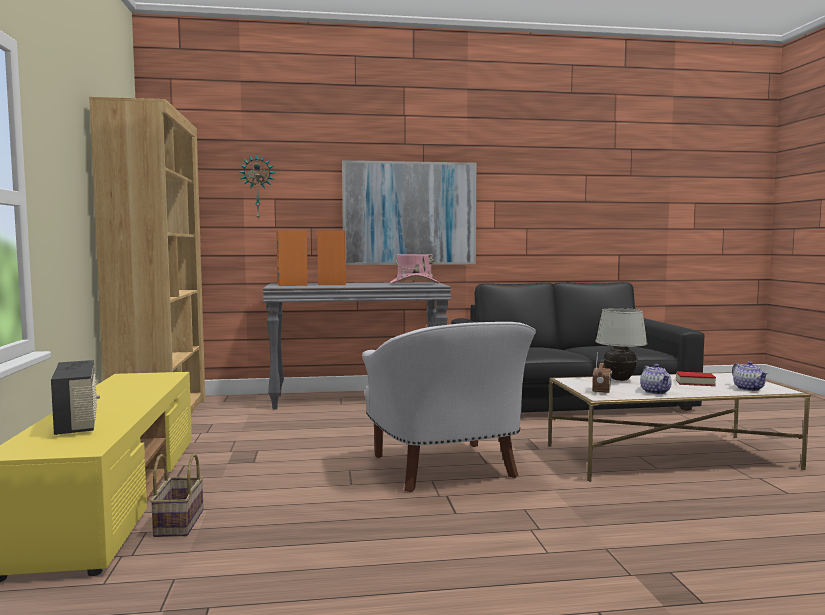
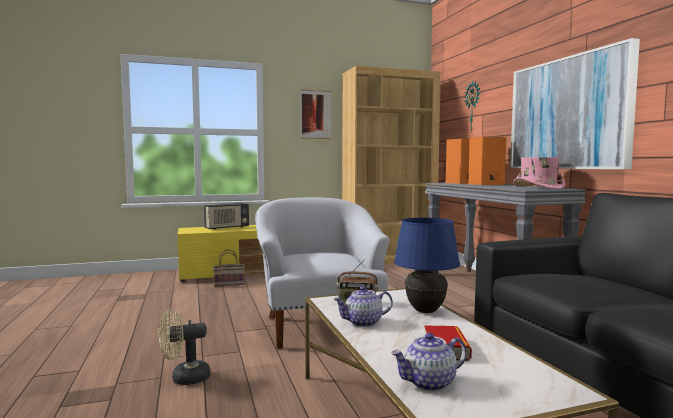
camera: 80 degrees right, 0 degrees up
(69, 168) = (315, 114): none -> picture
(445, 469) = (319, 325): white armchair -> white armchair turned 105 degrees clockwise
(605, 535) = (184, 378): none -> beige fan
(620, 380) = (425, 311): white table lamp -> blue table lamp

